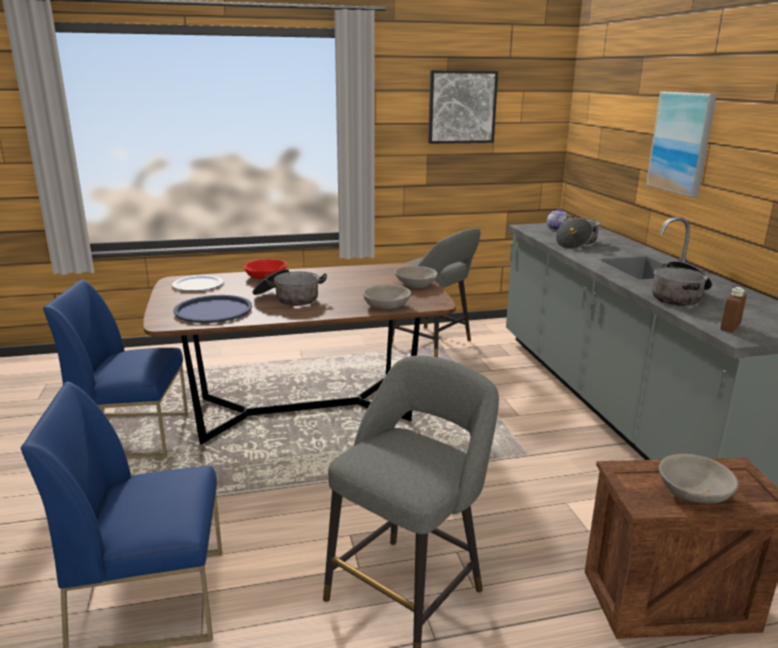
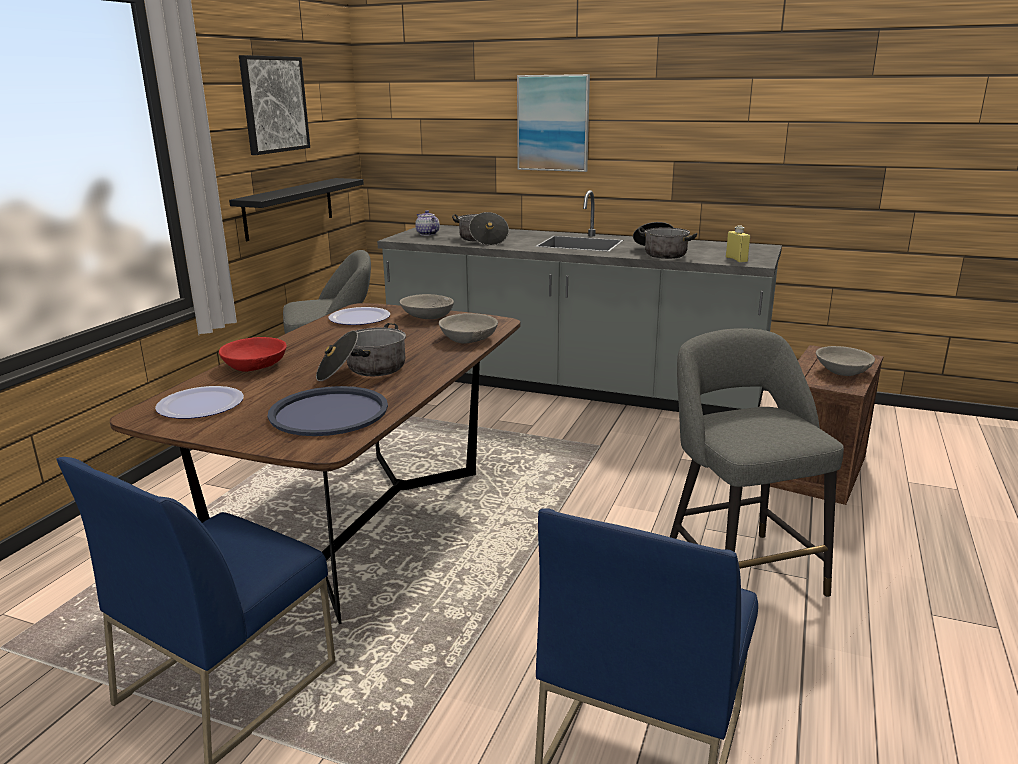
camera: 55 degrees left, 0 degrees up
(382, 272) = (359, 318): none -> plate
(462, 186) = (289, 208): none -> black shelf
(730, 327) = (736, 259): brown bottle -> yellow bottle

